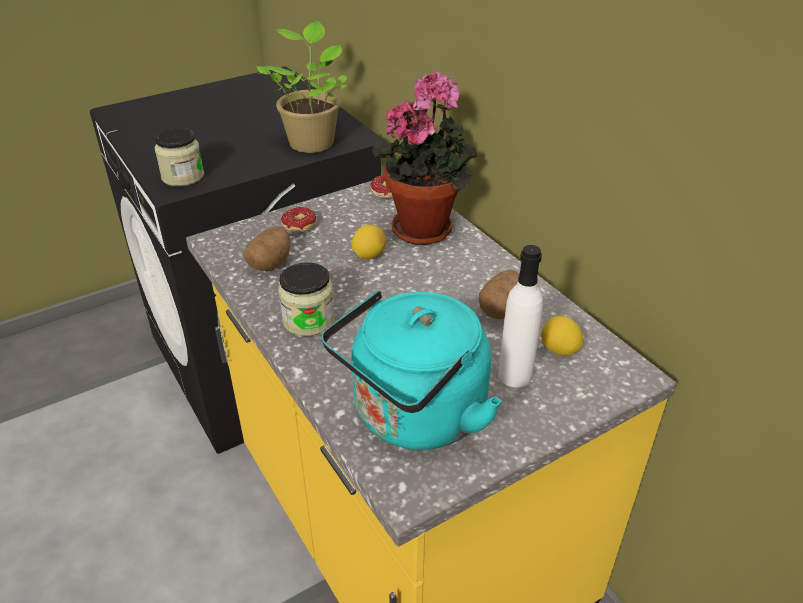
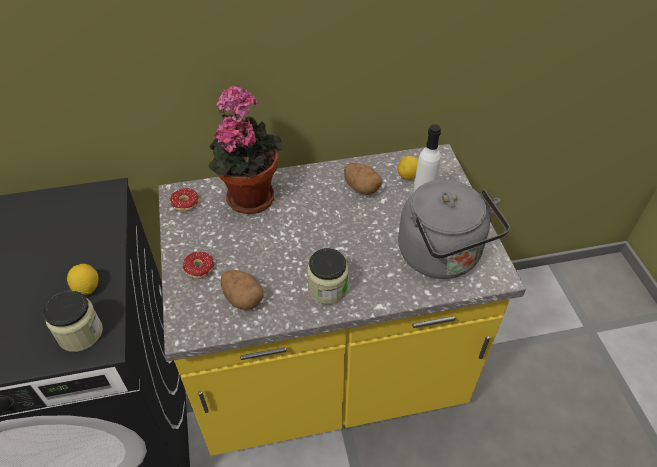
camera: 70 degrees left, 10 degrees up
(312, 141) = (88, 224): potted plant -> none
(369, 255) = (266, 236): lemon -> lemon (87, 288)
(414, 417) = (442, 257): turquoise kettle -> grey kettle

